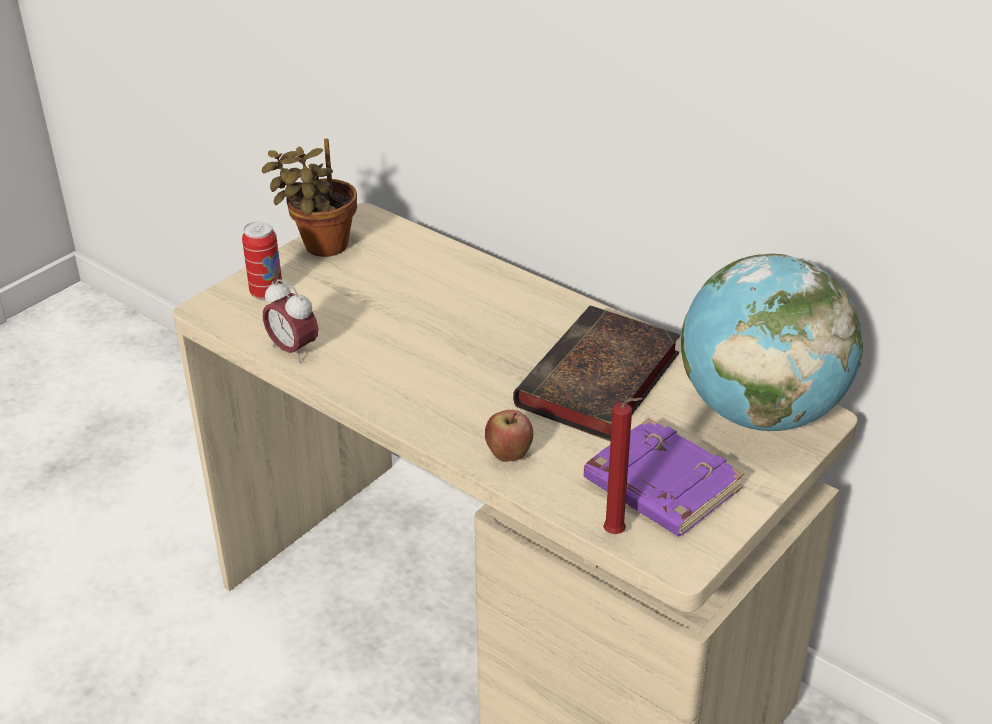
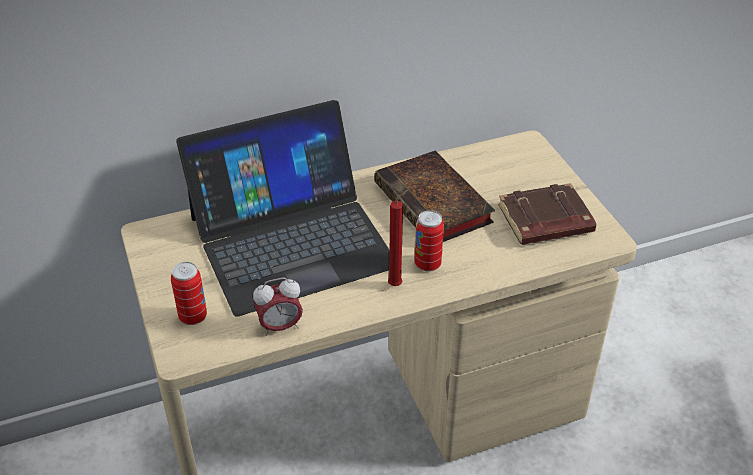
camera: 60 degrees left, 5 degrees up
(321, 247) = (160, 267): potted plant -> none
(433, 306) = (291, 240): none -> laptop
(481, 415) = (427, 264): none -> can
(509, 456) = (476, 268): apple -> none
(617, 534) = (575, 254): red candle -> red candle (397, 284)
(659, 486) = (545, 221): purple book -> brown book
(760, 412) = (508, 159): globe -> none

